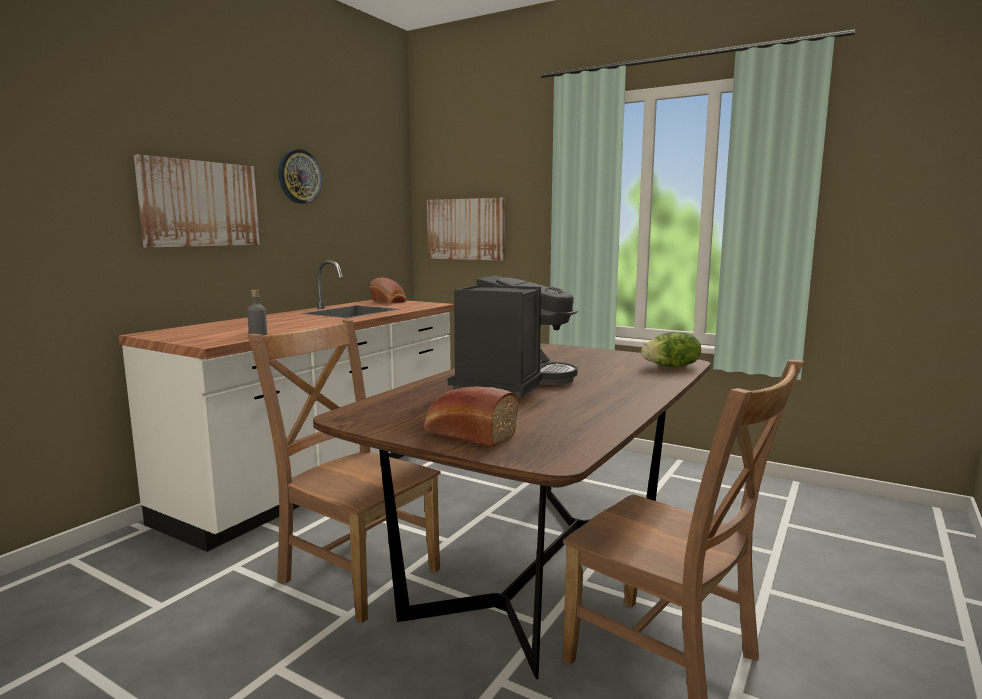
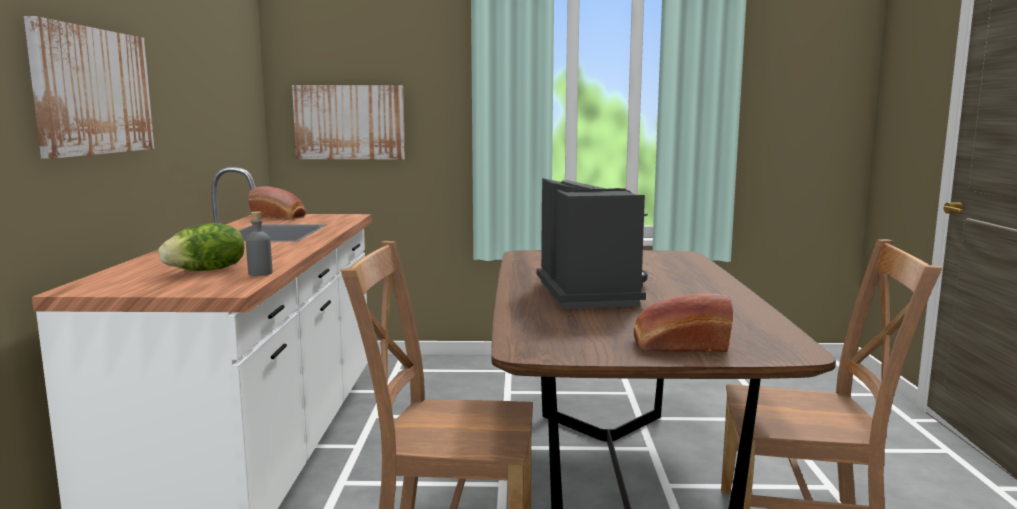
camera: 30 degrees left, 0 degrees up
(299, 176) = (177, 53): wall clock -> none
(671, 366) = (681, 260): lettuce -> lettuce (207, 270)

